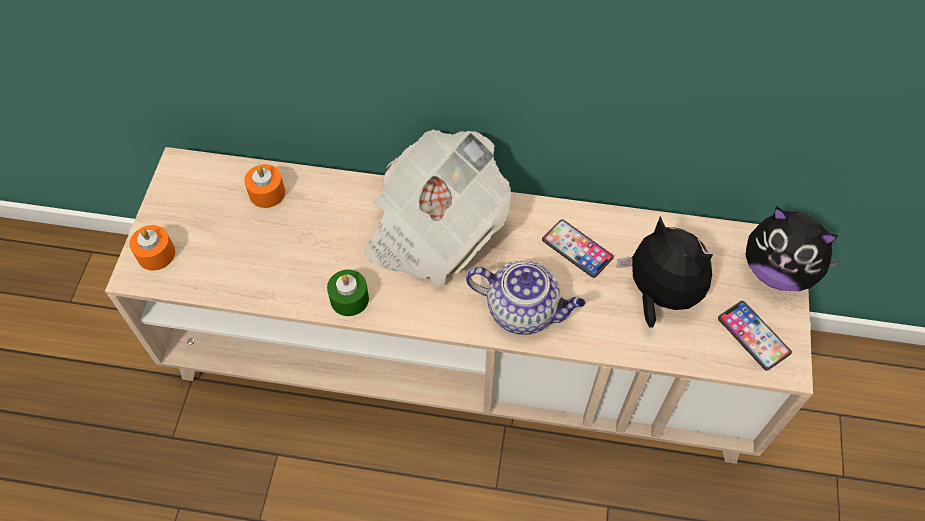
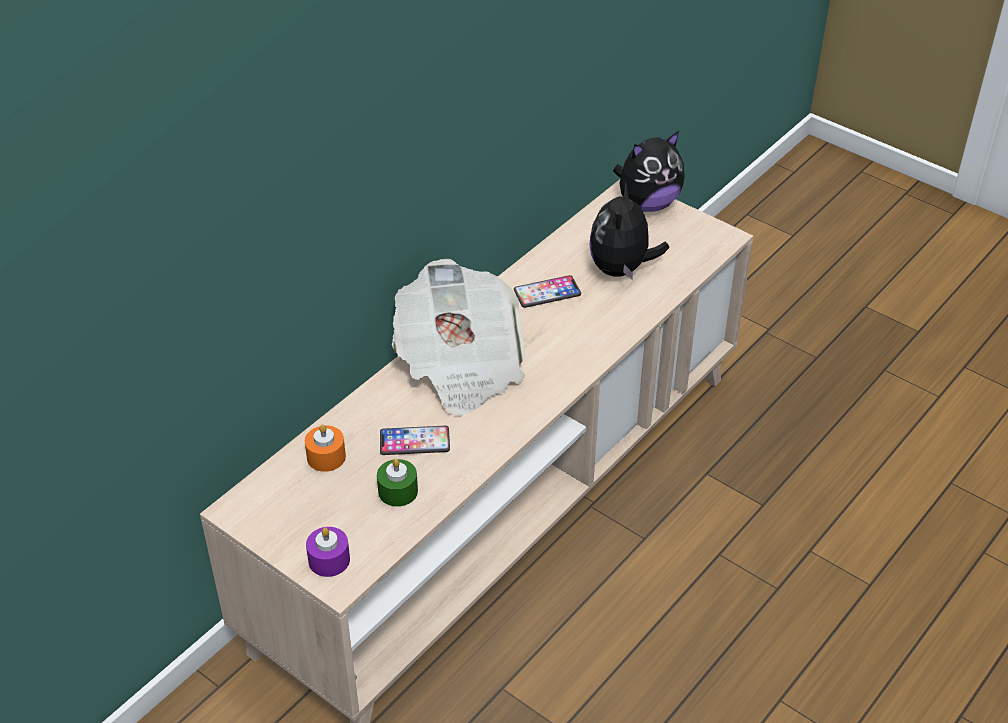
camera: 60 degrees left, 15 degrees down
(156, 254) = (329, 560): orange candle -> purple candle
(349, 299) = (487, 443): green candle -> green candle (398, 491)
(524, 310) = (580, 345): teapot -> none
(659, 295) = (622, 269): plush toy -> plush toy turned 60 degrees counterclockwise
(753, 336) = (690, 240): phone -> phone (414, 441)

